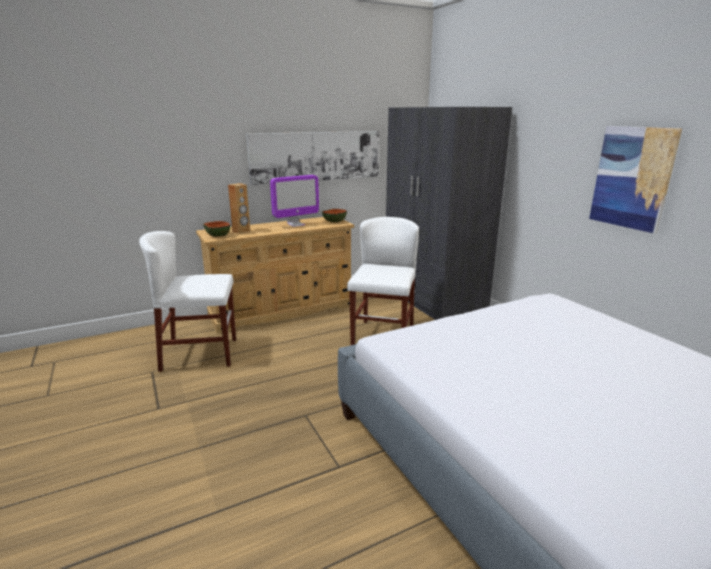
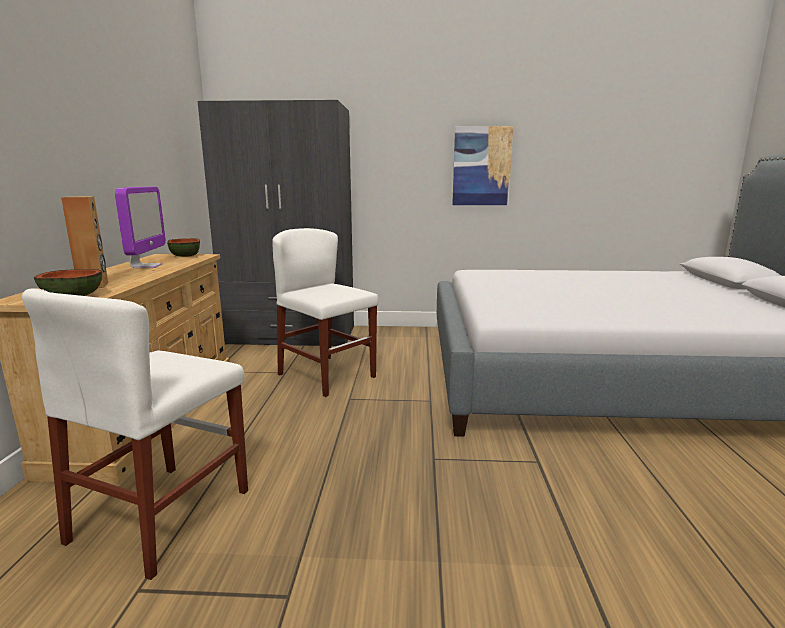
camera: 60 degrees left, 5 degrees down
(317, 156) = (126, 162): picture -> none

